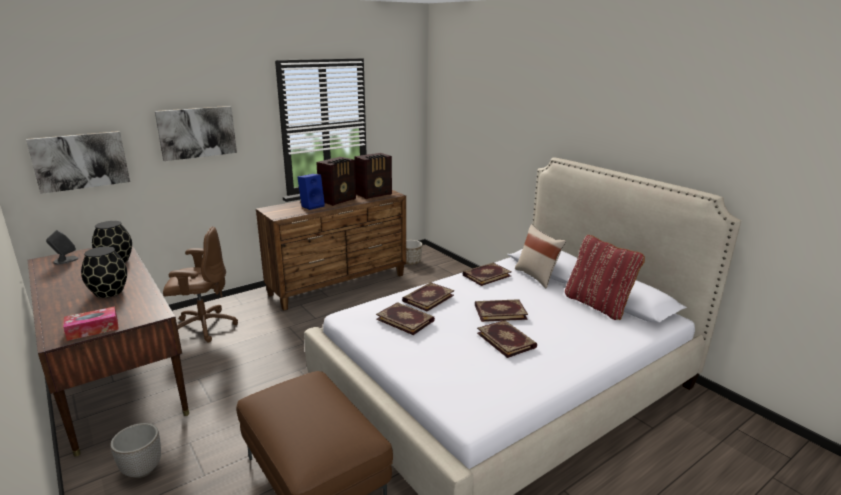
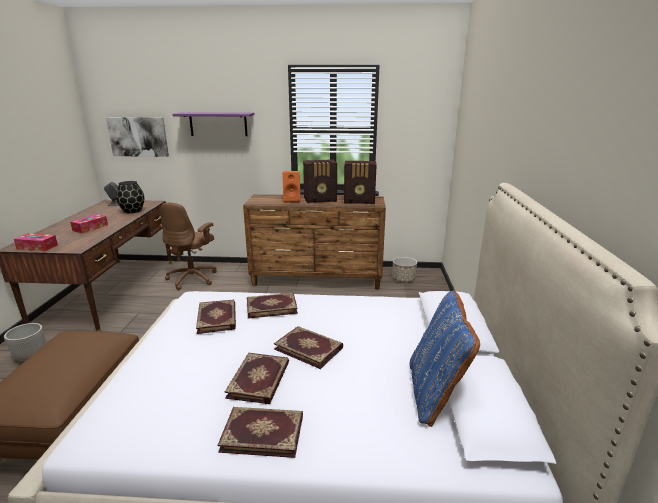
camera: 40 degrees right, 0 degrees up
(109, 292) = (90, 228): black vase -> tissue box
(197, 132) = (218, 124): picture -> purple shelf
(203, 326) = (193, 278): brown office chair -> brown office chair turned 75 degrees clockwise
(312, 206) = (292, 200): blue speaker -> orange speaker
(486, 275) = (367, 307): book -> book (263, 432)
(537, 276) = (419, 328): beige pillow -> none
(598, 305) = (435, 393): red pillow -> blue pillow

